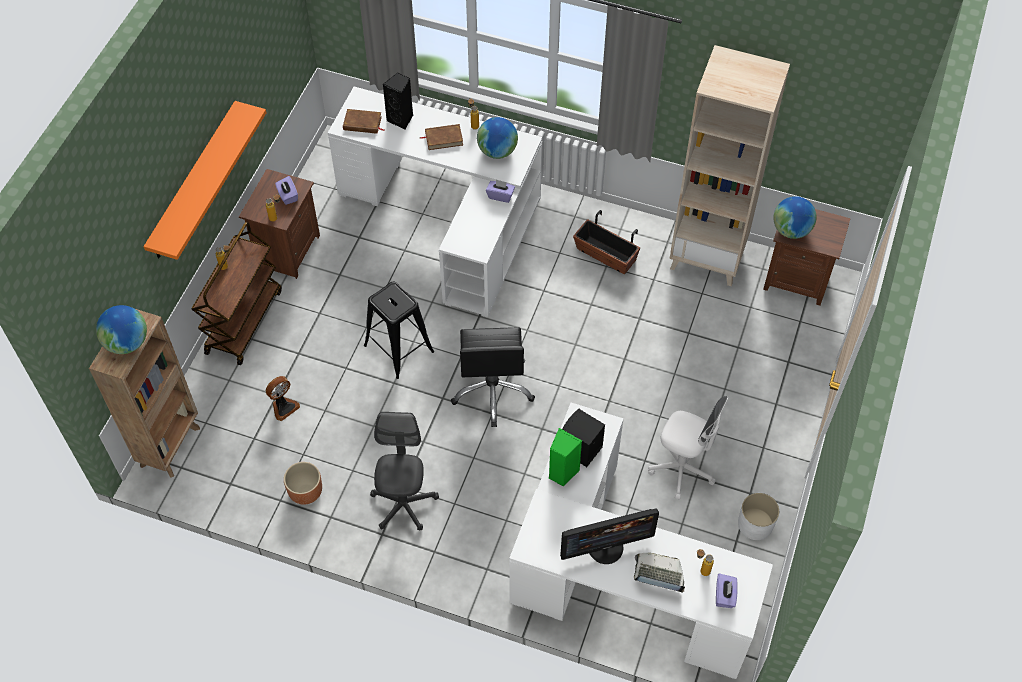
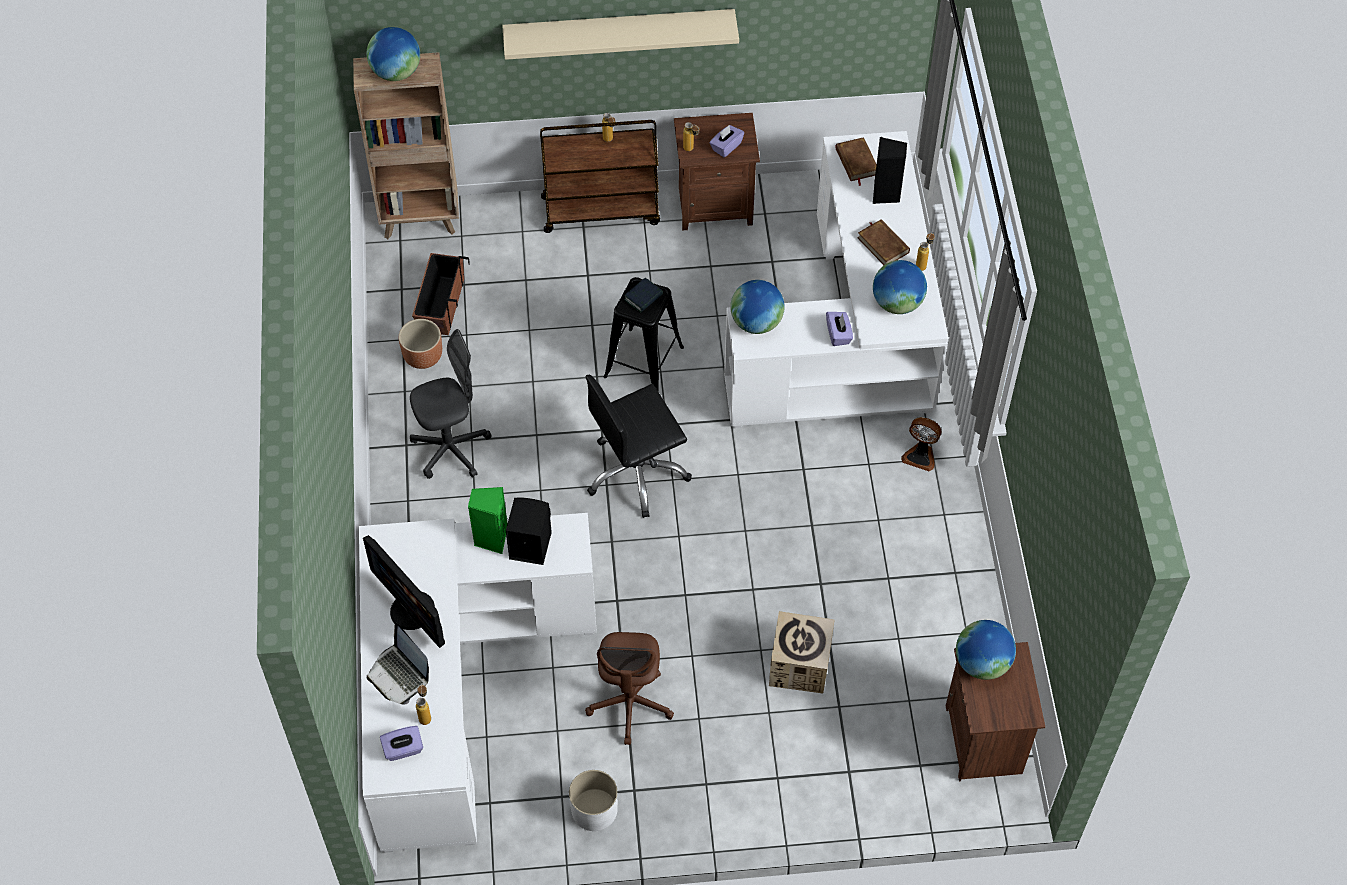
camera: 65 degrees right, 0 degrees up
(194, 182) = (619, 31): orange shelf -> beige shelf
(283, 407) = (514, 292): fan -> fan (920, 456)
(391, 300) = (643, 297): none -> book
(463, 237) = (756, 323): none -> globe
(605, 255) = (894, 513): planter -> planter (441, 305)
(658, 575) = (399, 675): laptop -> laptop turned 150 degrees clockwise
(681, 469) = (630, 704): white office chair -> brown office chair
(697, 356) = (800, 665): none -> cardboard box
(708, 257) = (958, 626): beige bookcase -> none

